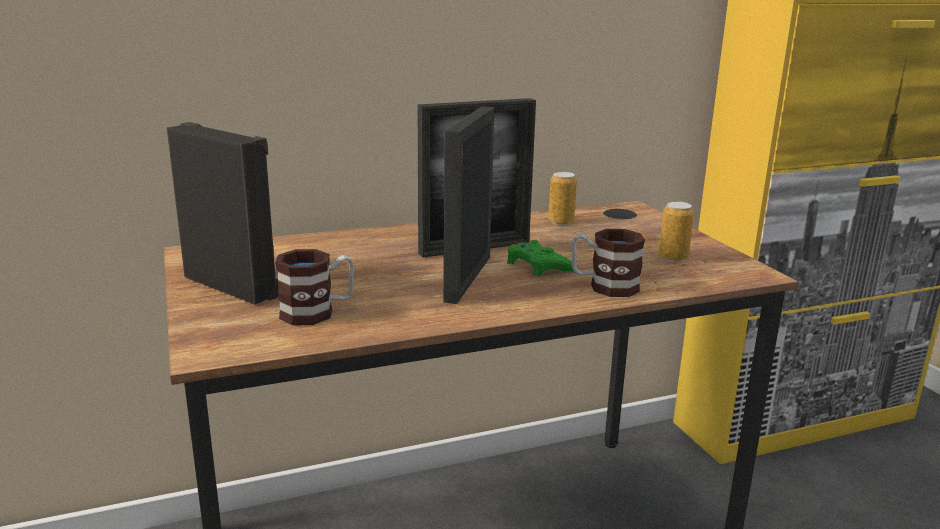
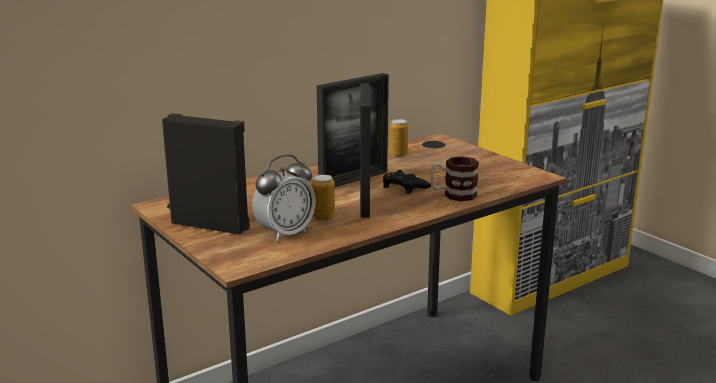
camera: 15 degrees left, 0 degrees up
(318, 312) = (285, 233): mug -> alarm clock
(538, 266) = (404, 187): green game controller -> black game controller
(673, 258) = (485, 171): can -> can (323, 218)

